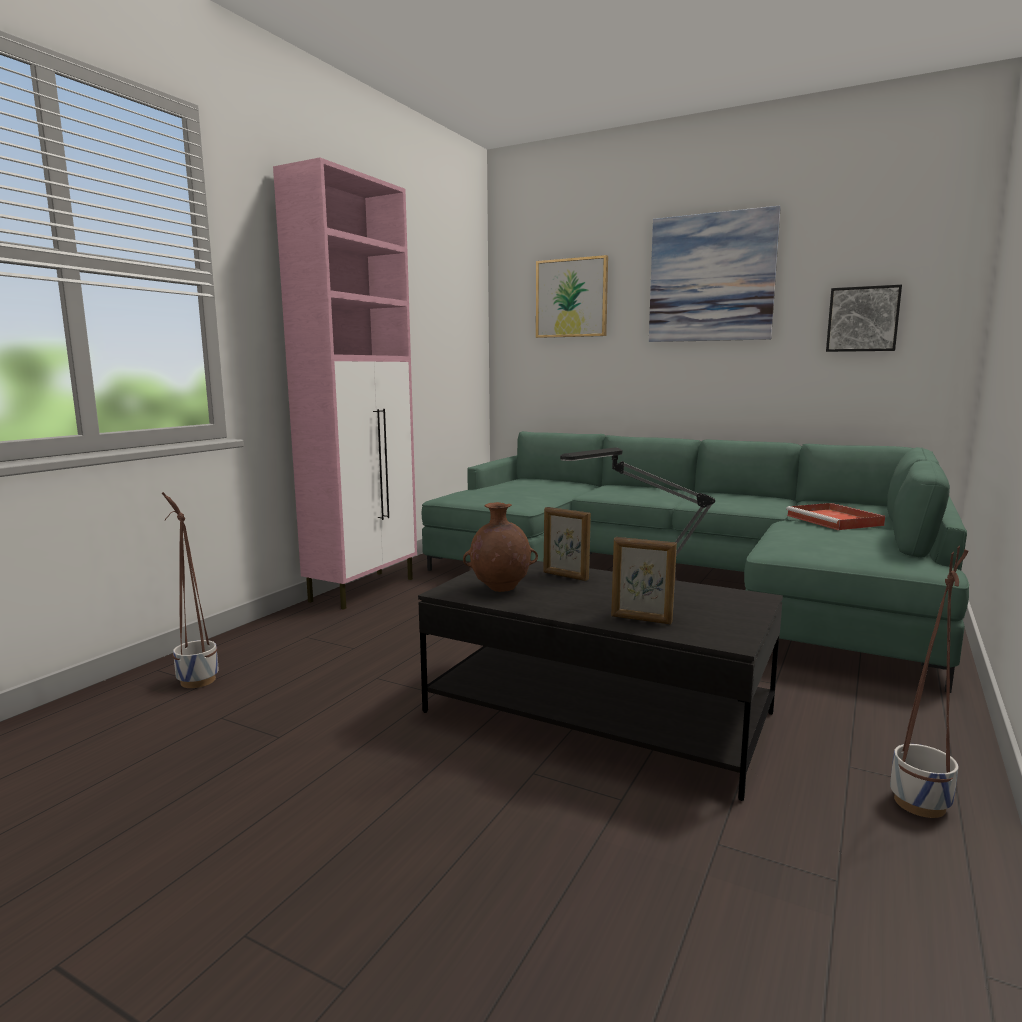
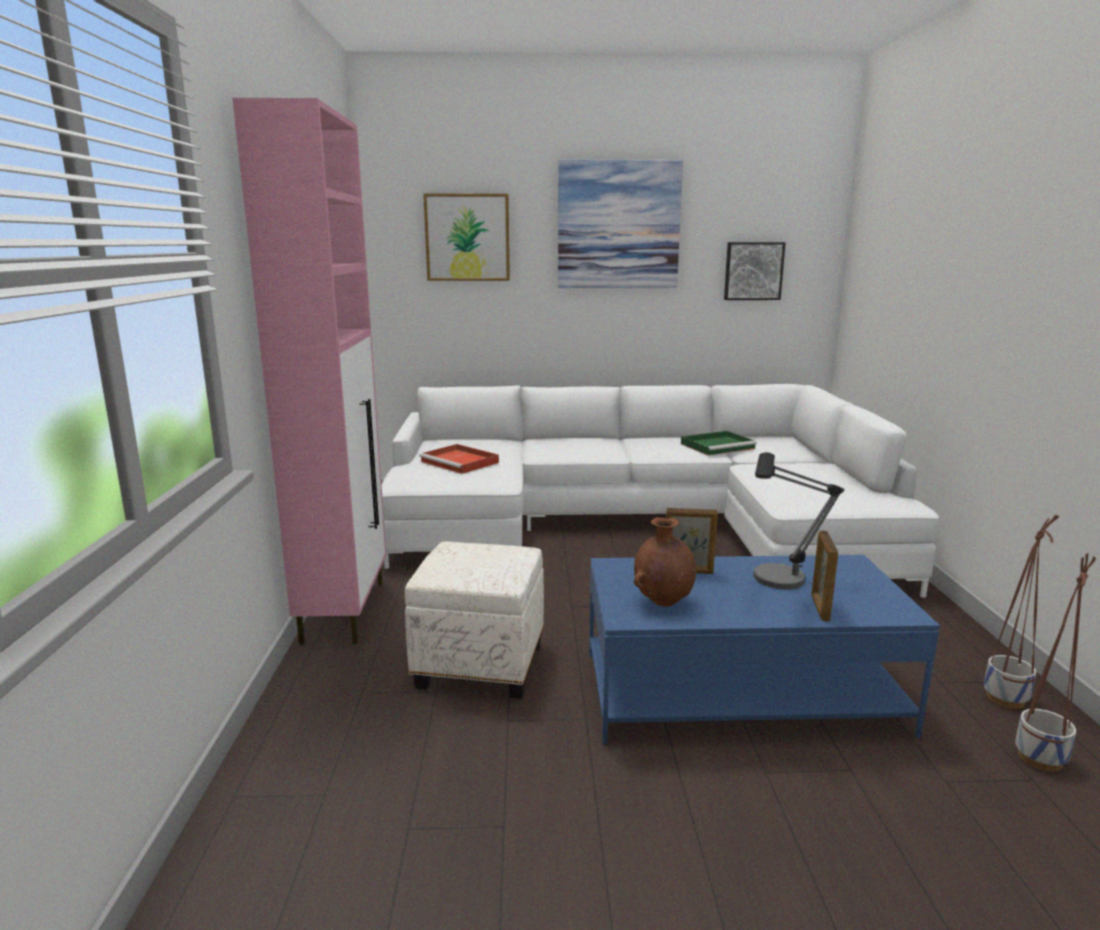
camera: 30 degrees left, 5 degrees up
(198, 681) = (312, 793): planter -> planter (1041, 759)
(405, 641) = (478, 666): none -> white ottoman
(598, 713) = (740, 692): black coffee table -> blue coffee table
(641, 619) = (820, 608): picture frame -> picture frame turned 105 degrees clockwise
(686, 578) = (640, 526): green sofa -> white sofa
(785, 504) = (718, 446): none -> green tray
(835, 520) = (780, 460): red tray -> red tray (461, 462)

